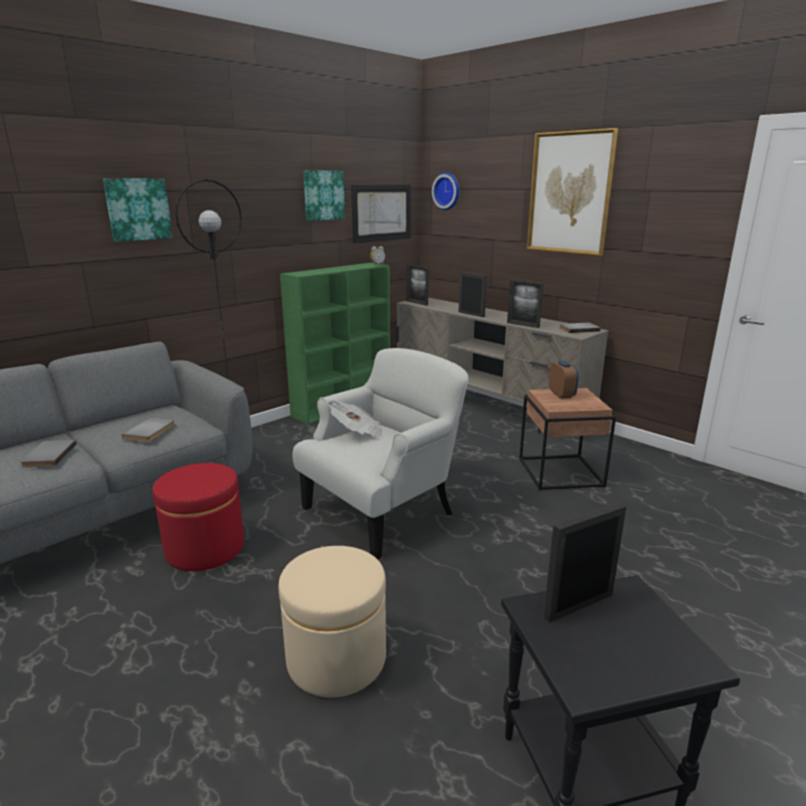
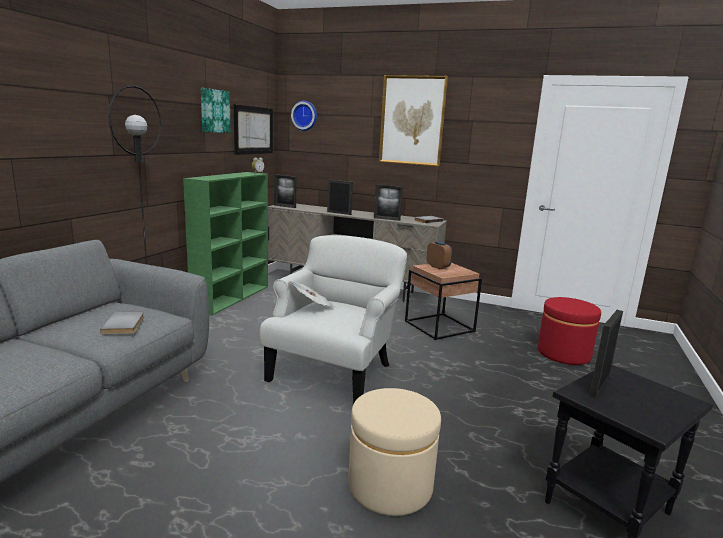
camera: 25 degrees left, 5 degrees down
(47, 455) = (27, 358): grey book -> none
(138, 209) = (67, 108): picture -> none
(205, 548) = (201, 430): red ottoman -> red ottoman (563, 354)

